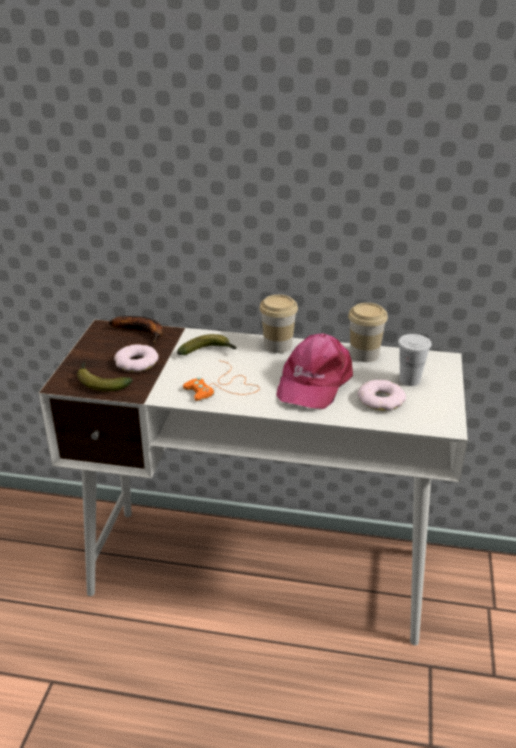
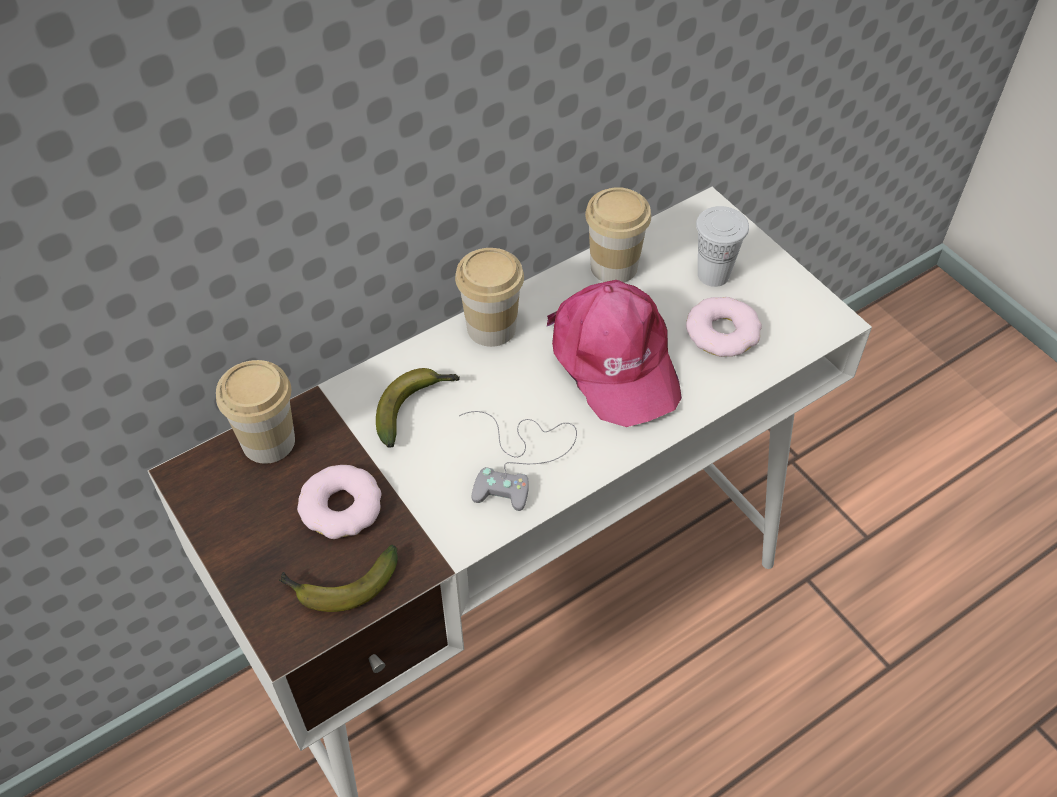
camera: 45 degrees left, 20 degrees up
(143, 332) = (268, 441): banana -> cup
(223, 387) = (520, 458): orange game controller -> grey game controller

